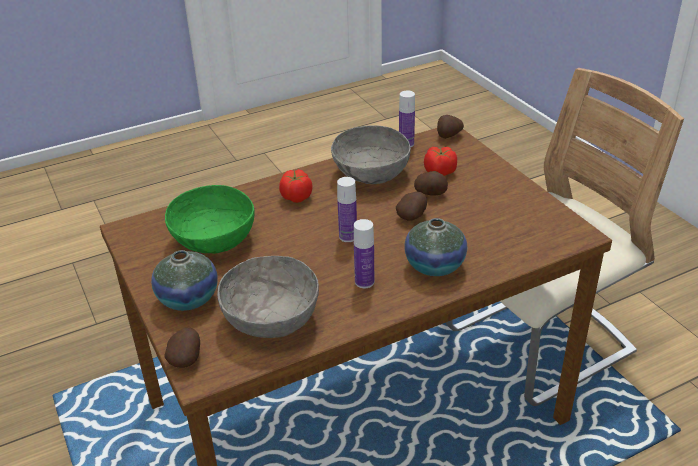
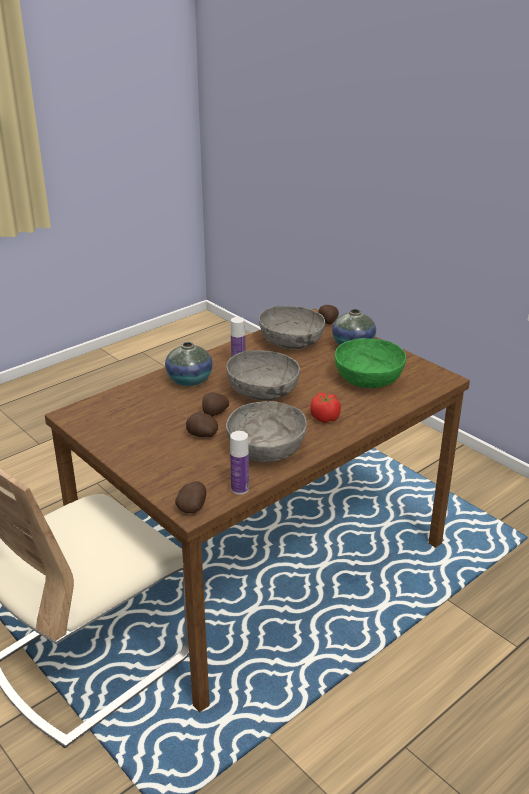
camera: 165 degrees right, 5 degrees down
(348, 237) = (263, 392): bottle -> grey bowl
(440, 172) = (196, 458): tomato -> none

